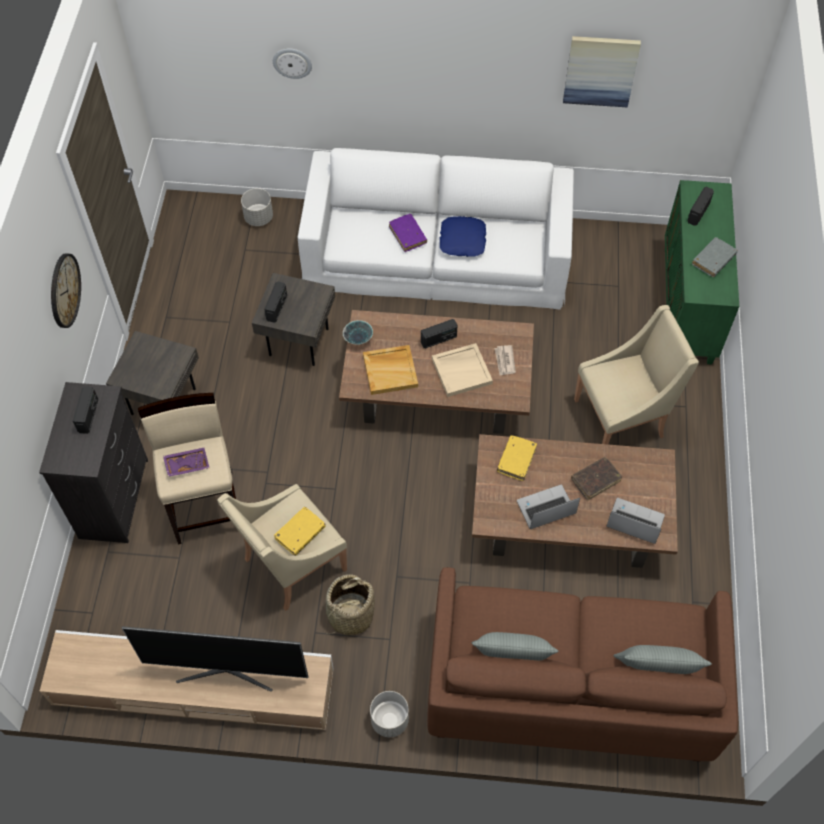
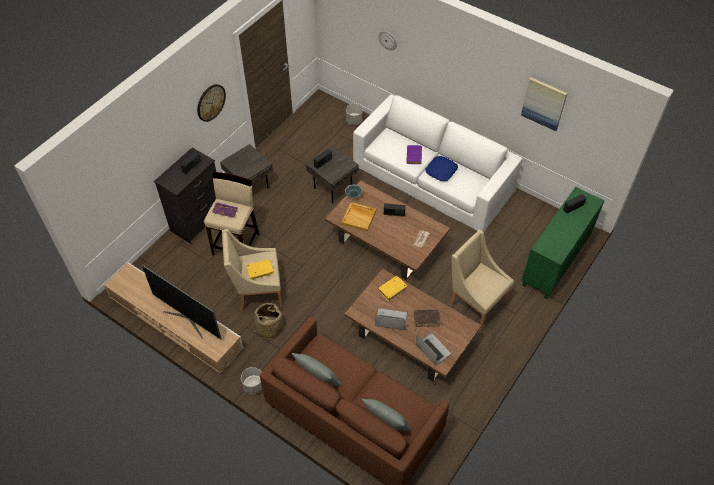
camera: 30 degrees right, 5 degrees down
(462, 371) = (395, 234): beige tray -> none
(622, 418) = (475, 302): beige armchair -> beige armchair turned 150 degrees counterclockwise
(713, 260) = (563, 235): grey book -> none

